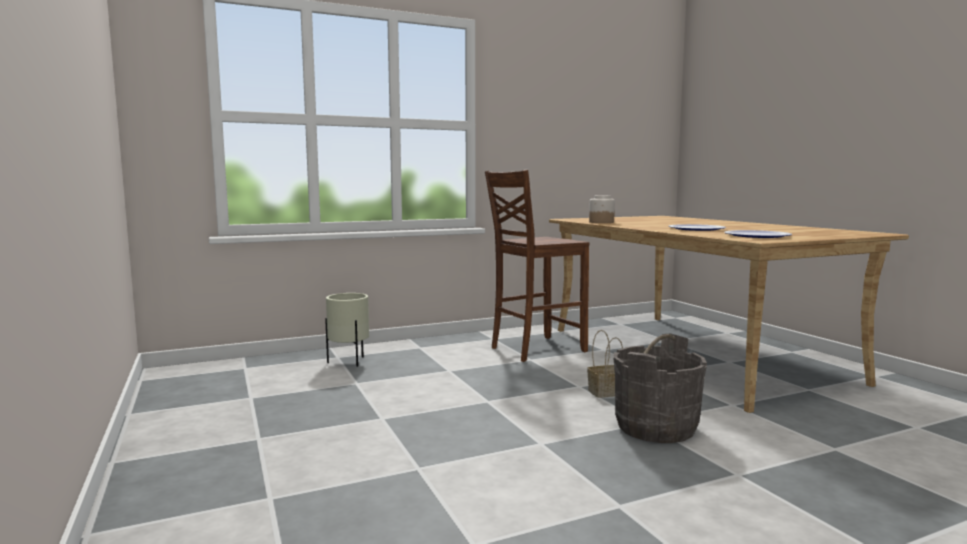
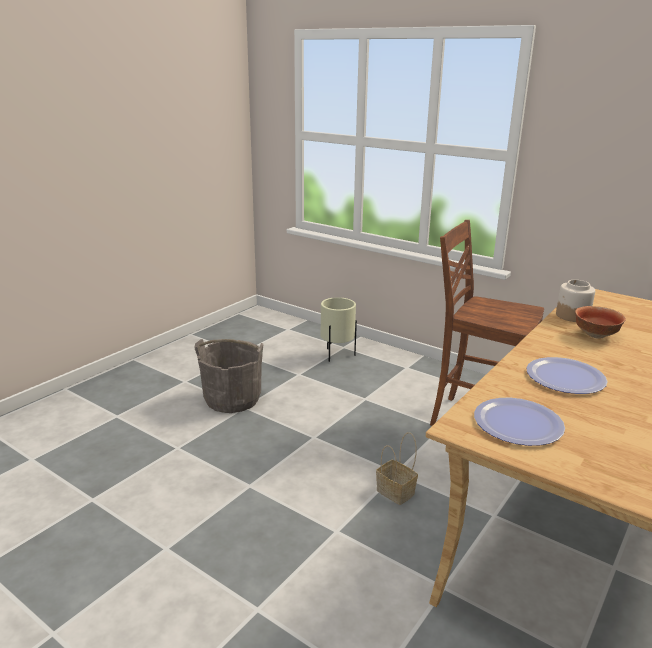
camera: 60 degrees right, 15 degrees up
(637, 223) = (596, 335): none -> bowl
(655, 427) = (330, 540): grey bucket -> grey bucket (232, 399)

